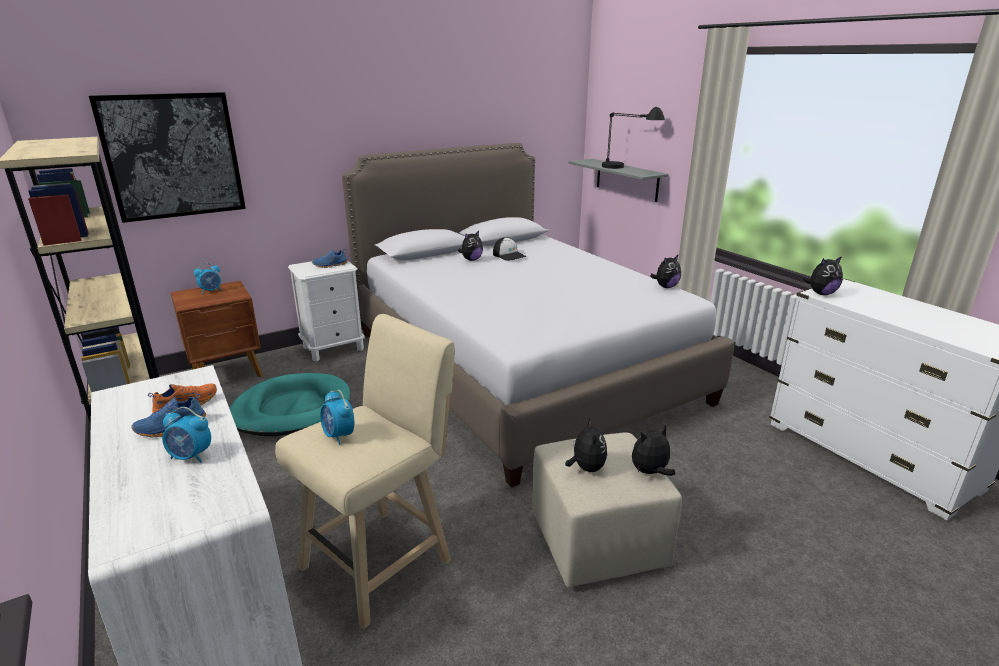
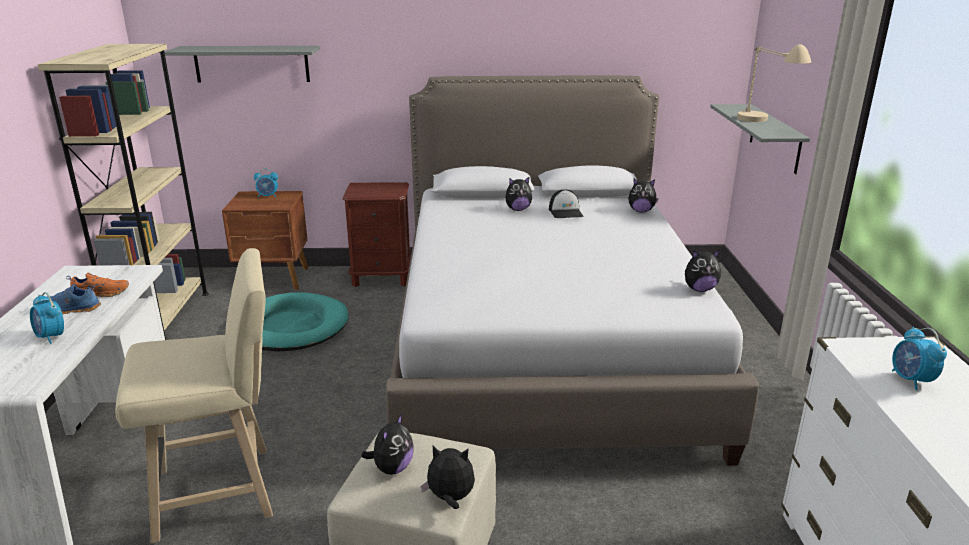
camera: 30 degrees right, 0 degrees up
(173, 156) = (251, 64): picture -> grey shelf
(330, 265) = (383, 190): blue shoe -> none
(333, 348) = (382, 277): white nightstand -> brown nightstand
(339, 436) = (168, 355): alarm clock -> alarm clock (911, 380)
(628, 169) = (765, 124): black table lamp -> beige table lamp
(821, 293) = (853, 347): plush toy -> plush toy (641, 211)

